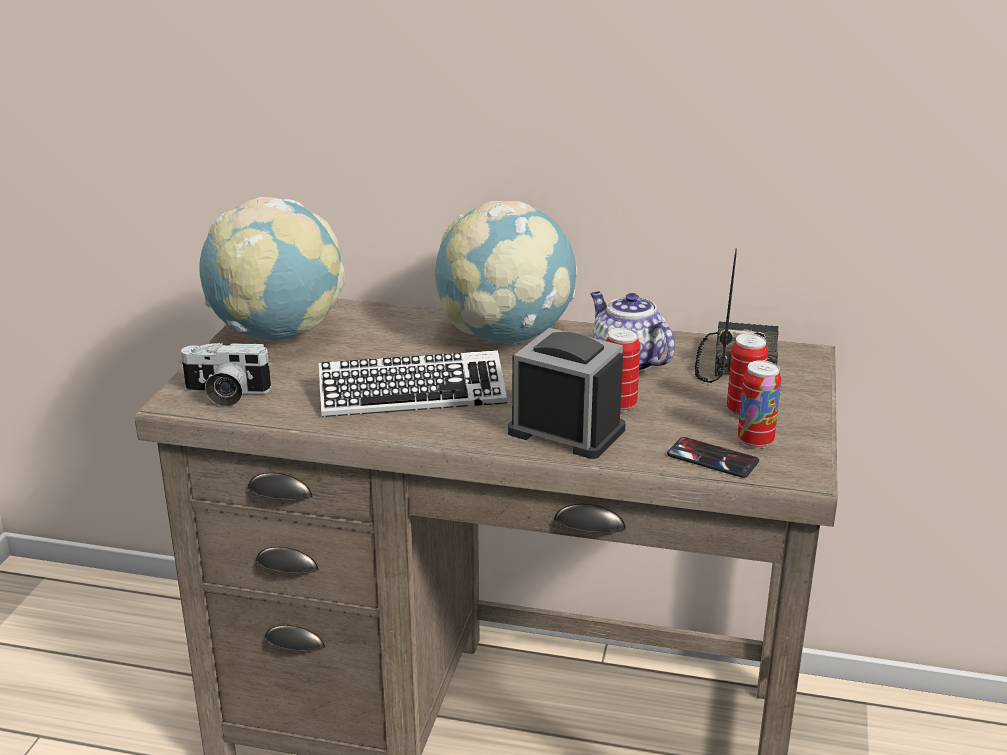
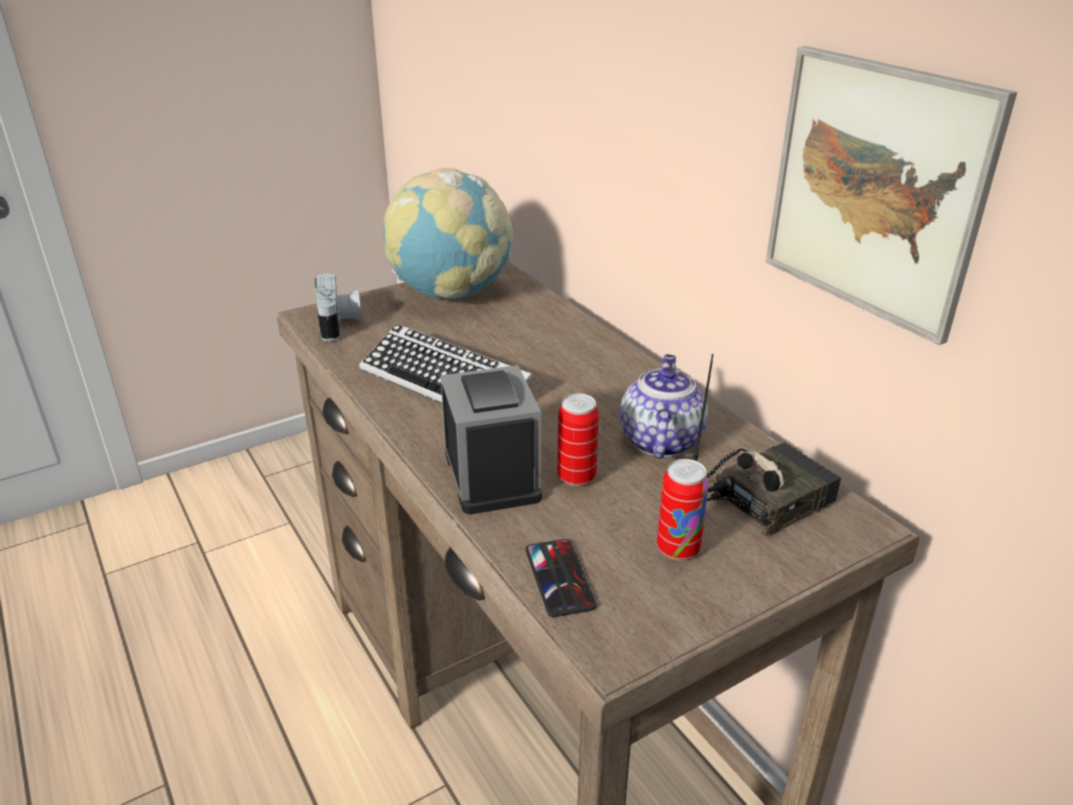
camera: 45 degrees right, 5 degrees up
(225, 394) = (340, 324): camera -> camera turned 150 degrees counterclockwise
(505, 337) = (599, 368): globe -> none
(740, 109) = (874, 190): none -> picture
(755, 441) = (631, 587): can -> none

